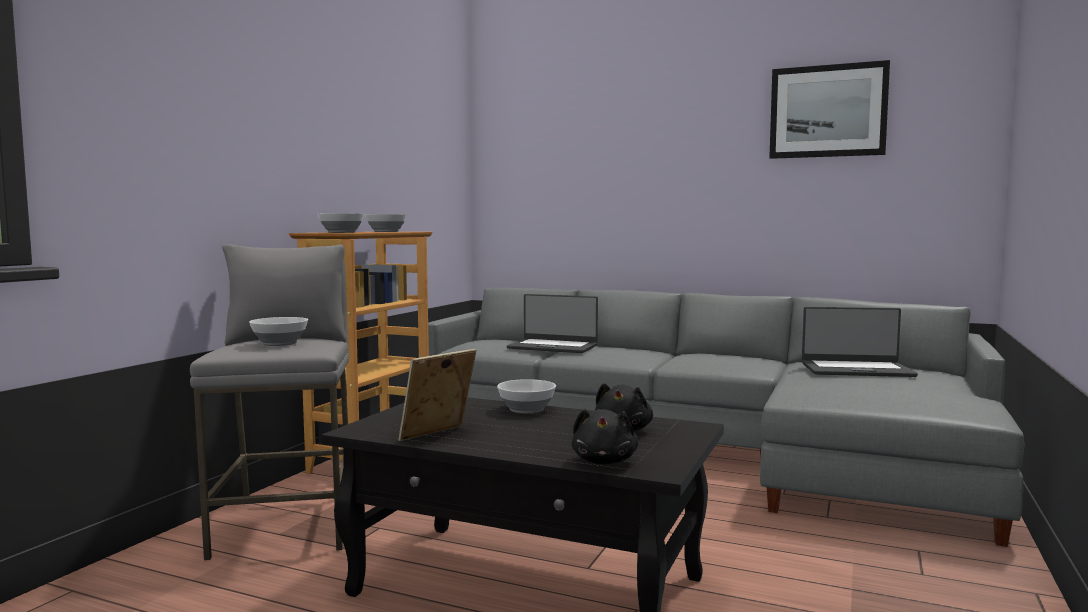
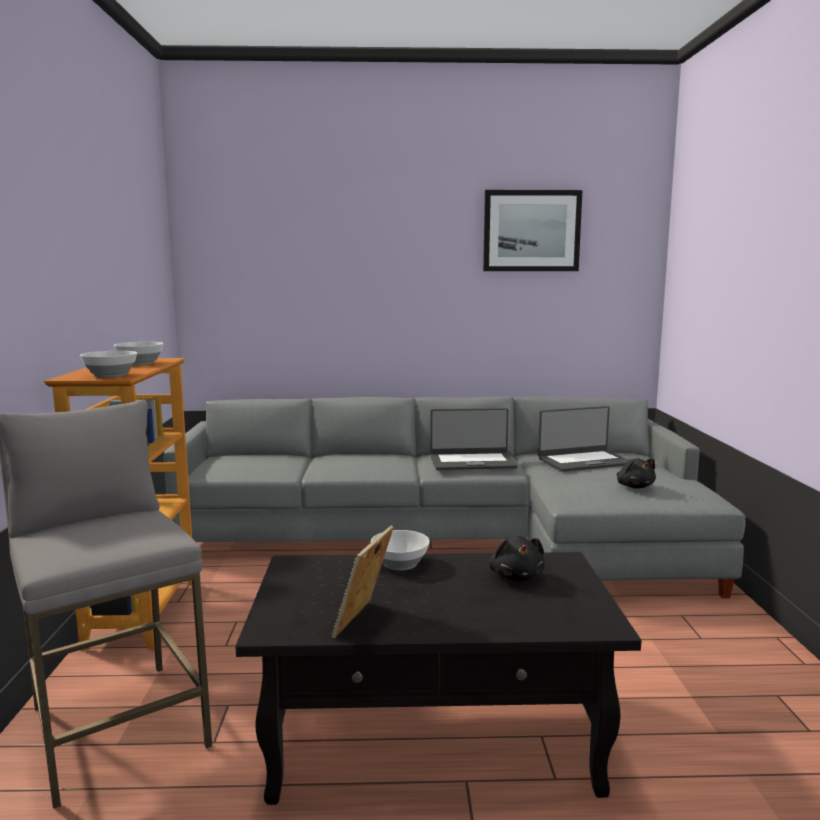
camera: 25 degrees left, 5 degrees up
(280, 343) = (110, 532): bowl -> none
(553, 346) = (303, 461): laptop -> laptop (472, 462)
(604, 461) = (551, 623): black plush toy -> black plush toy (634, 486)

